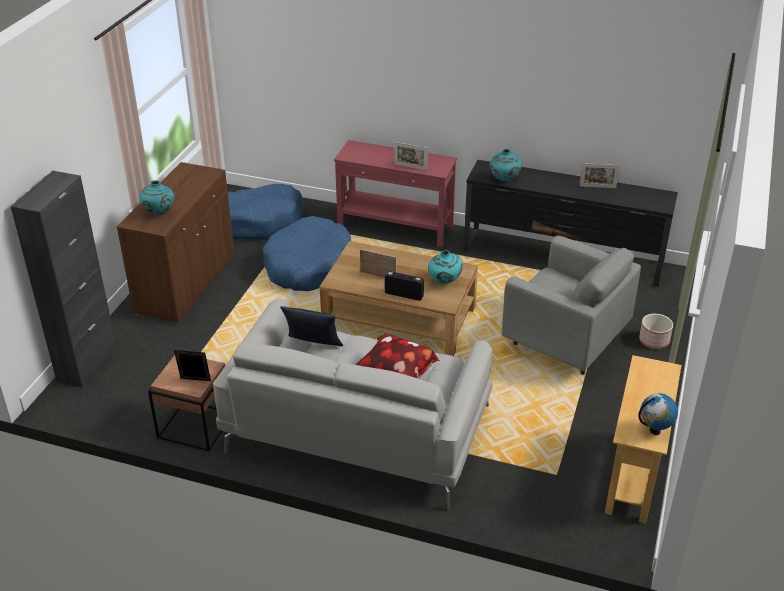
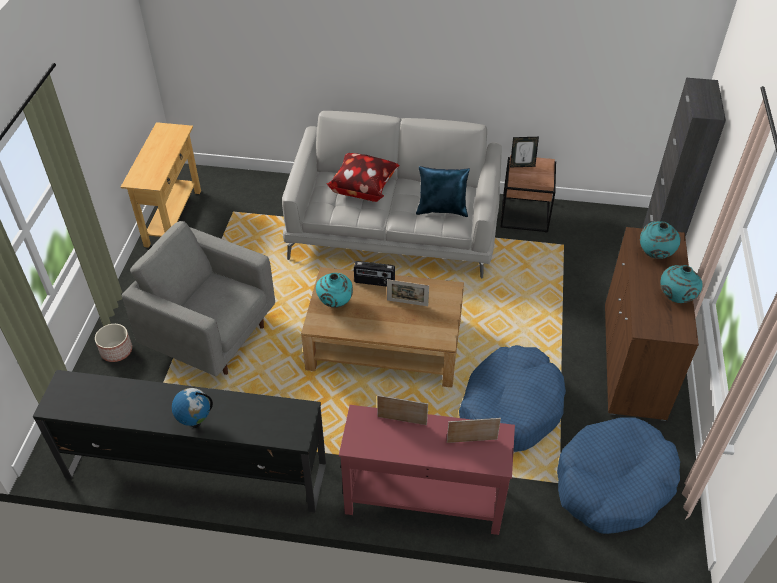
camera: 170 degrees right, 10 degrees up
(504, 180) = (268, 407): turquoise vase -> turquoise vase (675, 298)
(597, 187) = (141, 410): picture frame -> picture frame (472, 440)
(654, 431) = (160, 134): globe -> globe (195, 422)

